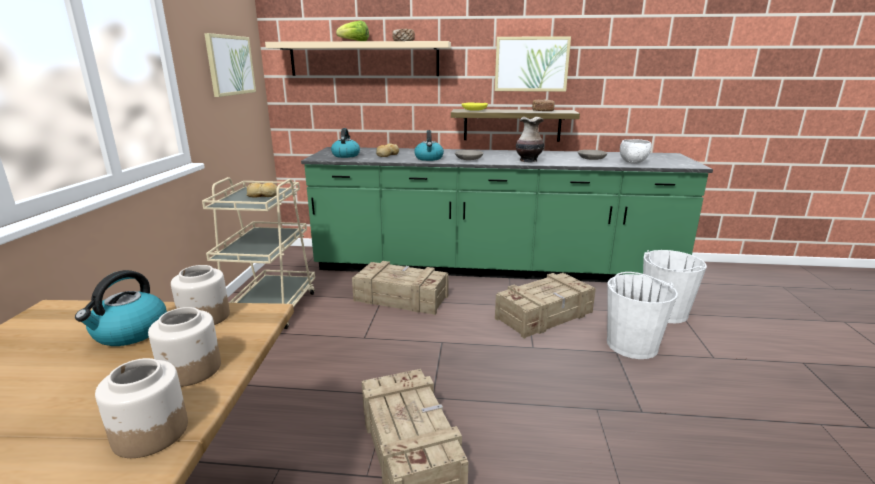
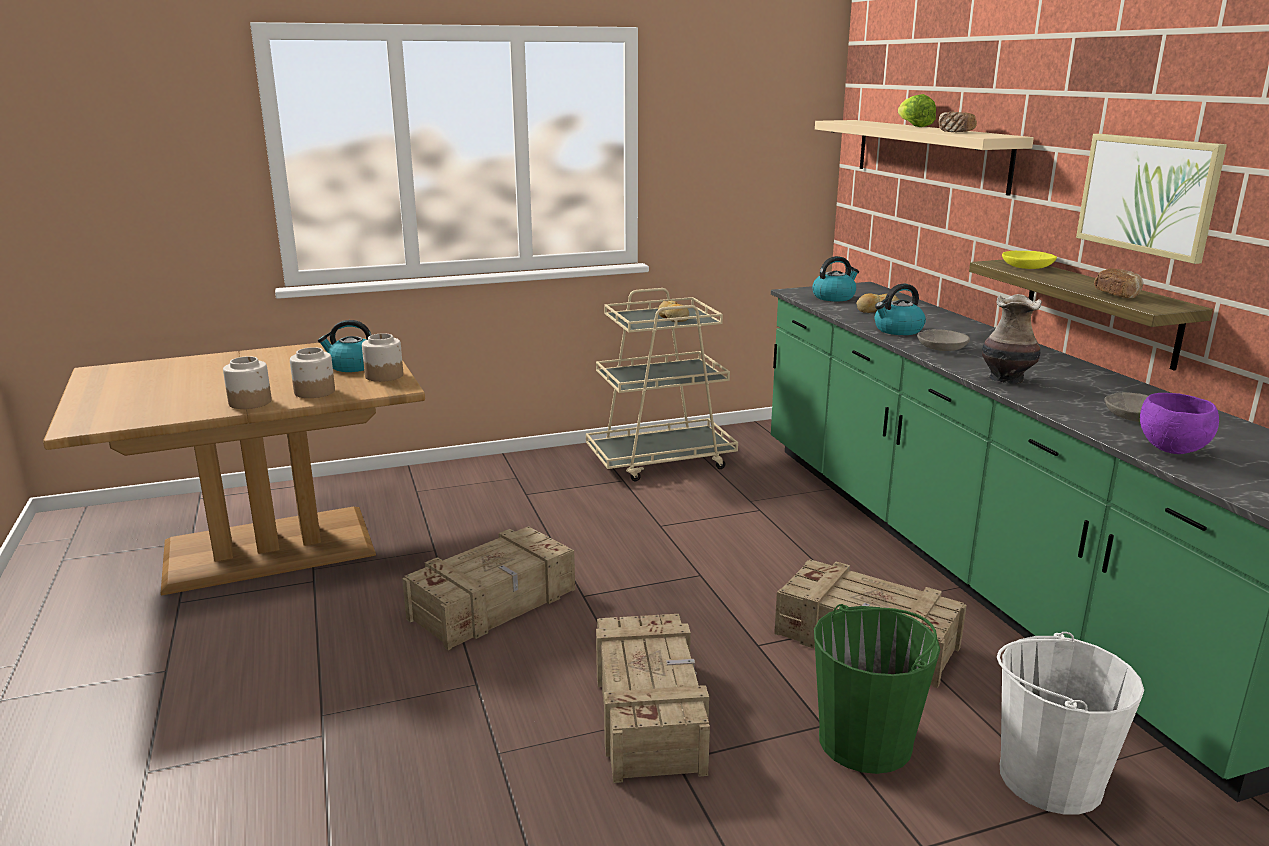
camera: 65 degrees right, 0 degrees up
(230, 65) = (752, 152): picture -> none
(401, 298) = (778, 521): crate -> crate (649, 713)
(632, 344) = (866, 741): white bucket -> green bucket
(633, 162) = (1172, 450): white bowl -> purple bowl

